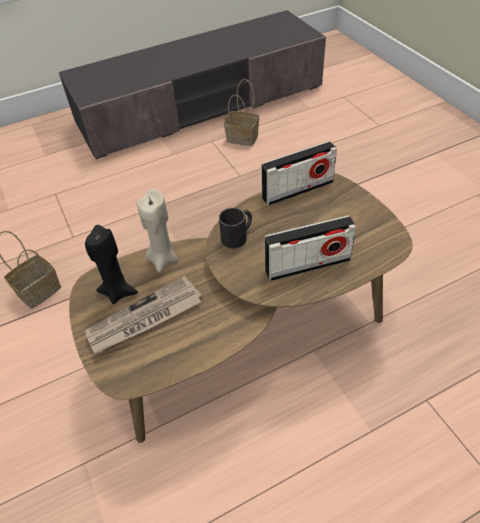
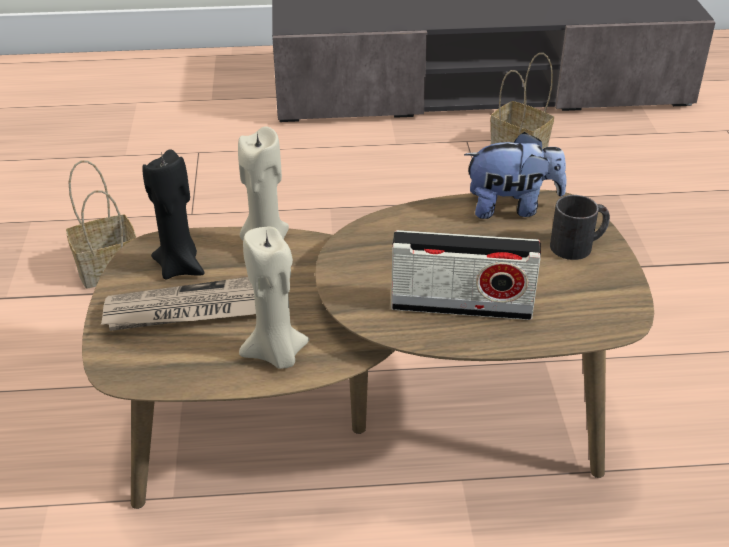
camera: 20 degrees right, 10 degrees down
(212, 332) = (276, 355): none -> beige candle
(238, 236) = (382, 241): black mug -> black mug (578, 245)
(297, 190) = (511, 207): radio -> plush toy

